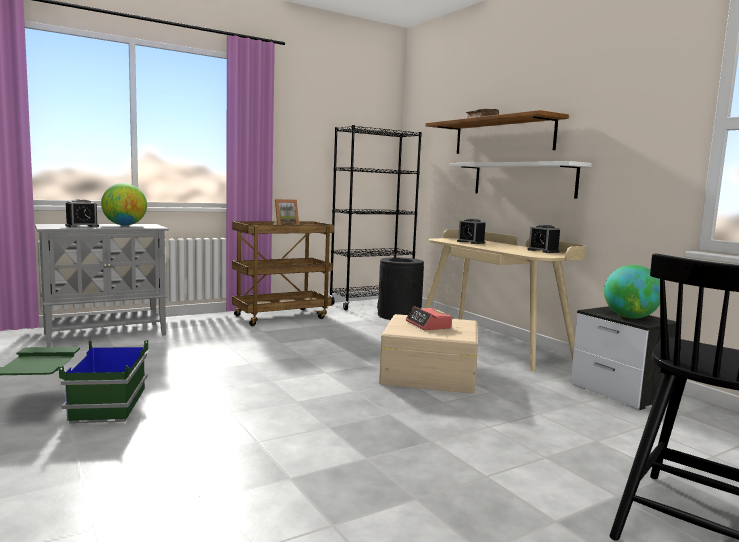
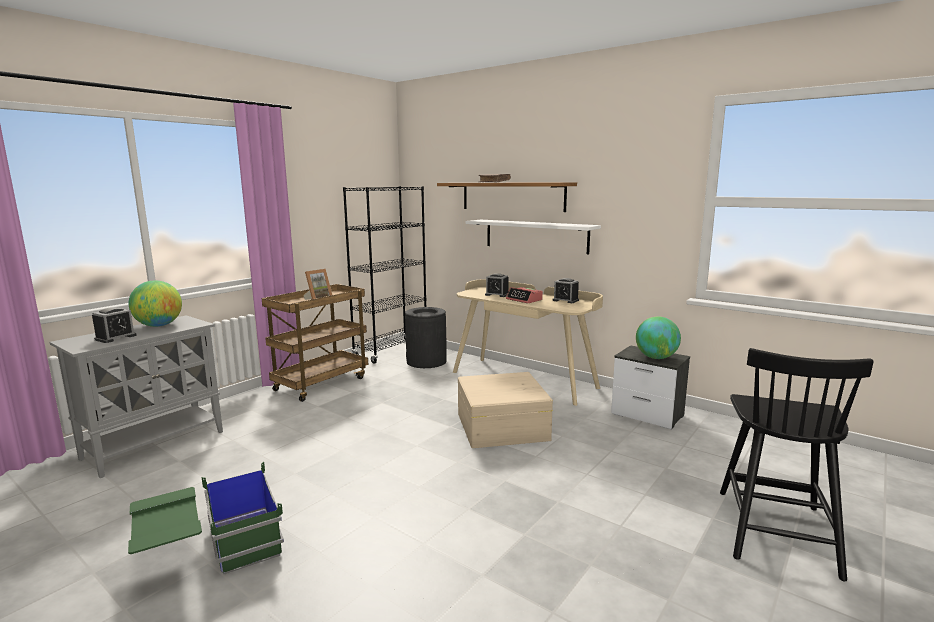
camera: 20 degrees left, 5 degrees up
(428, 325) = (498, 385): alarm clock -> alarm clock (524, 300)

